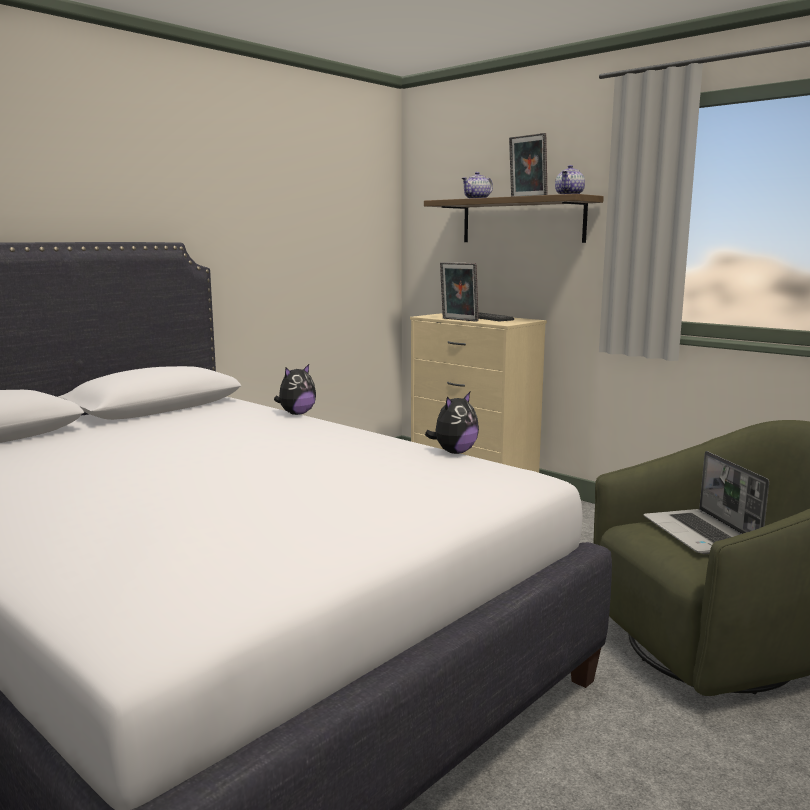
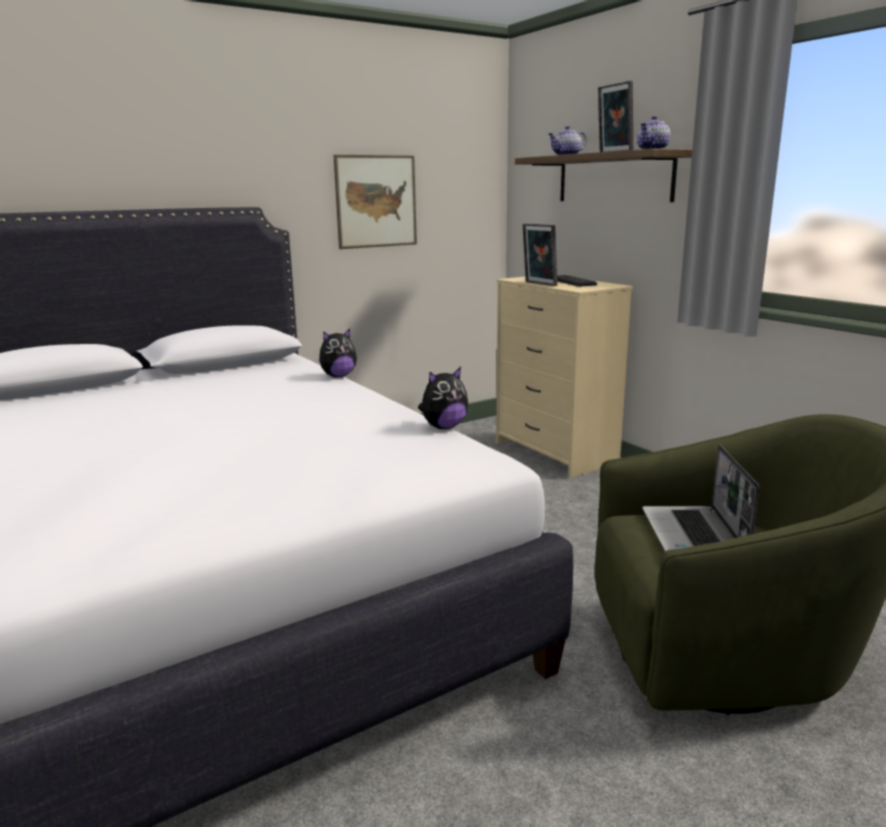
camera: 15 degrees right, 5 degrees up
(288, 240) = (376, 201): none -> picture

